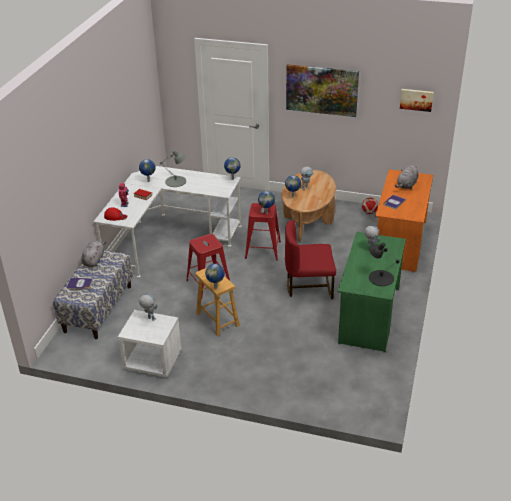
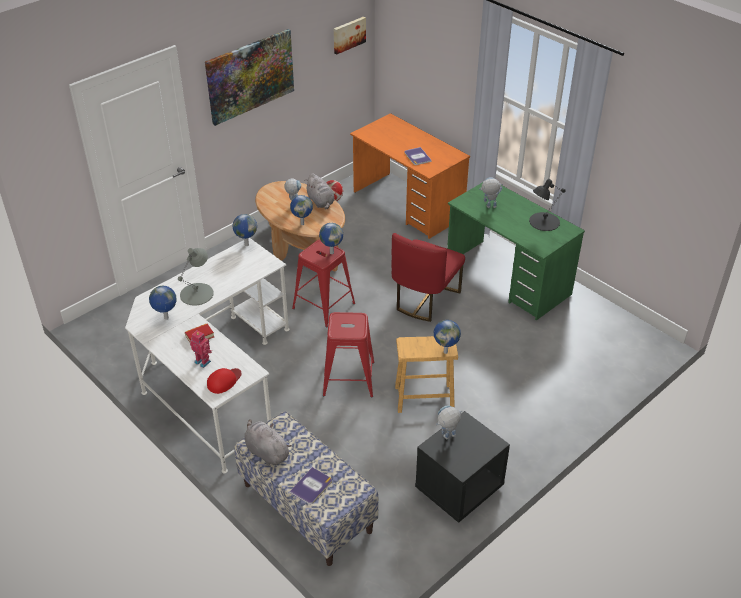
camera: 60 degrees left, 5 degrees up
(152, 361) = (459, 488): white nightstand -> black nightstand
(406, 185) = (393, 136): grey plush toy -> grey plush toy (321, 202)

